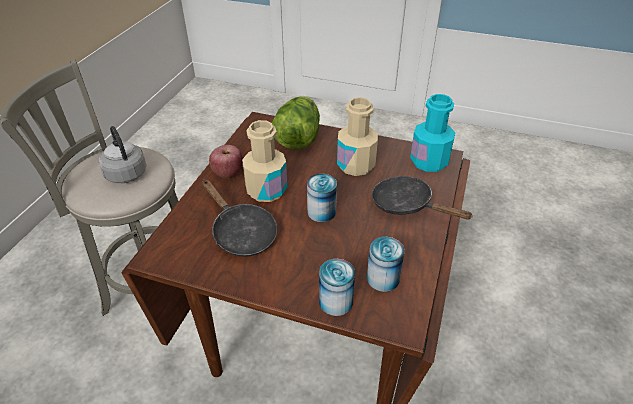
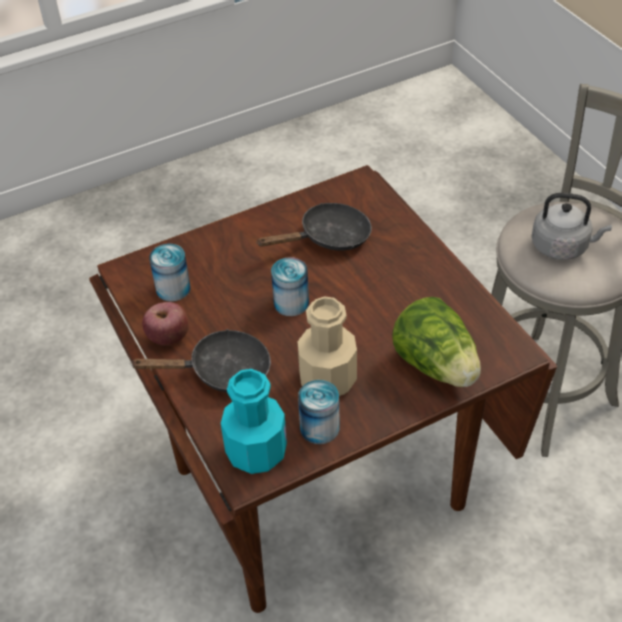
camera: 135 degrees right, 5 degrees up
(228, 173) = (430, 272): apple -> apple (169, 337)
(241, 233) = (328, 238): black frying pan -> black frying pan turned 150 degrees clockwise
(266, 190) = (369, 284): beige bottle -> none
(335, 301) = (191, 249): can -> can (319, 428)

